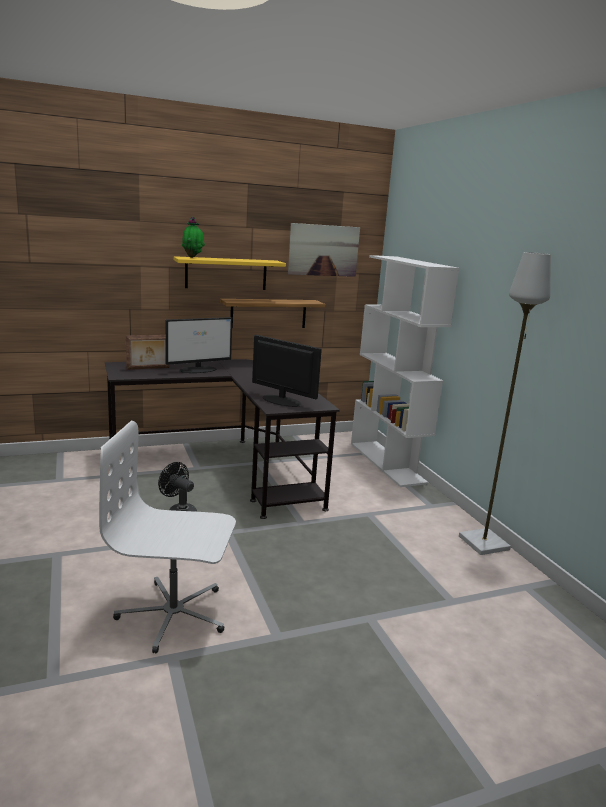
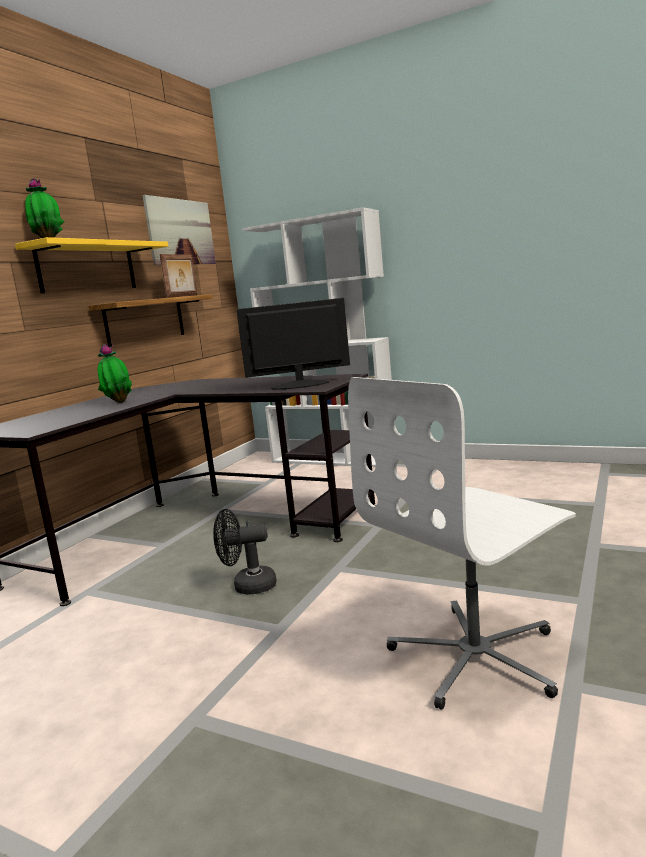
camera: 40 degrees left, 5 degrees down
(148, 368) = (47, 419): picture frame -> picture frame (183, 296)
(198, 370) = (118, 402): monitor -> potted plant
(484, 543) = (522, 467): grey floor lamp -> none

